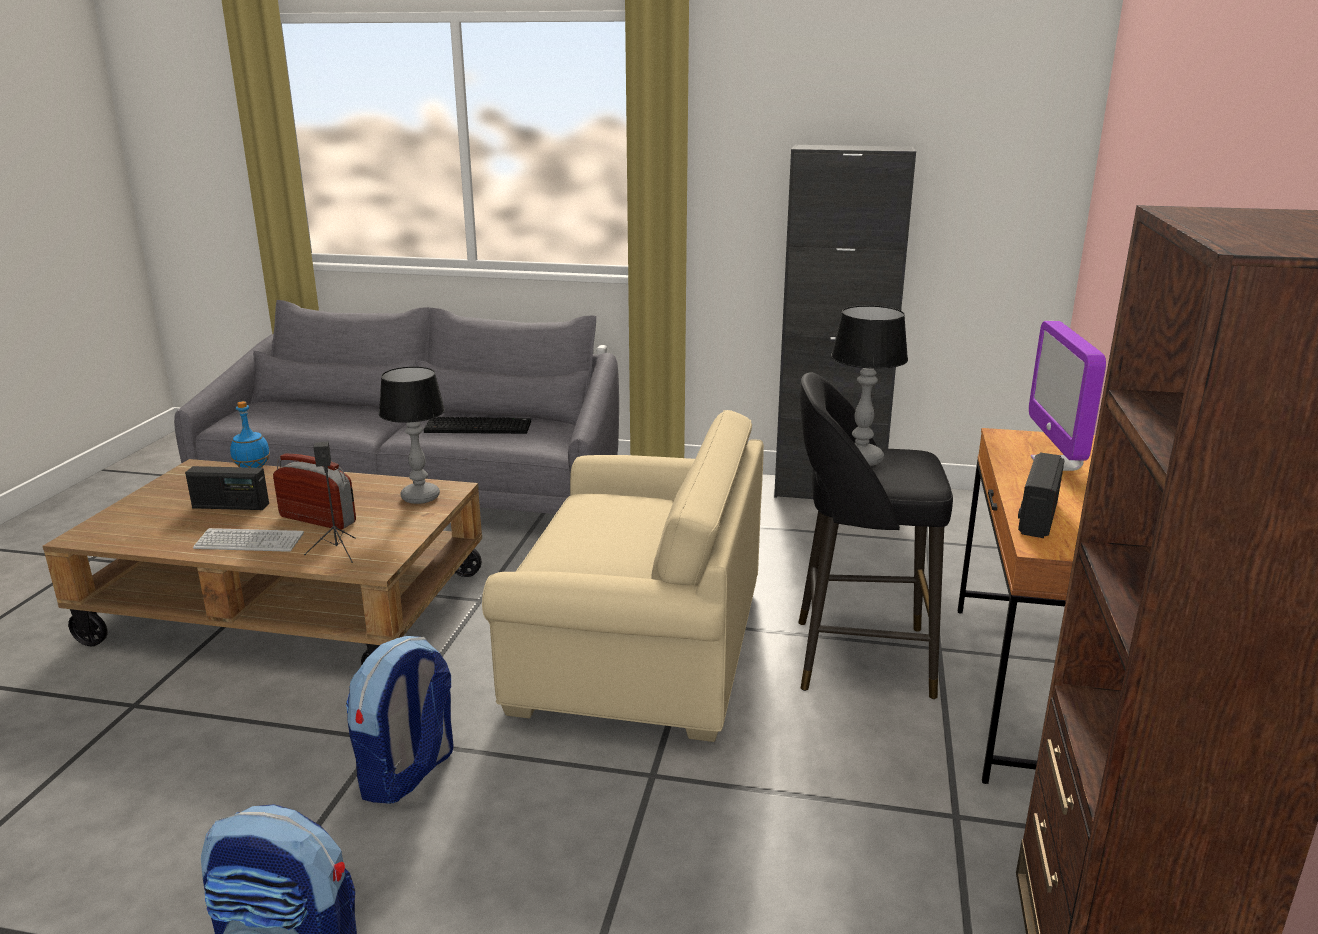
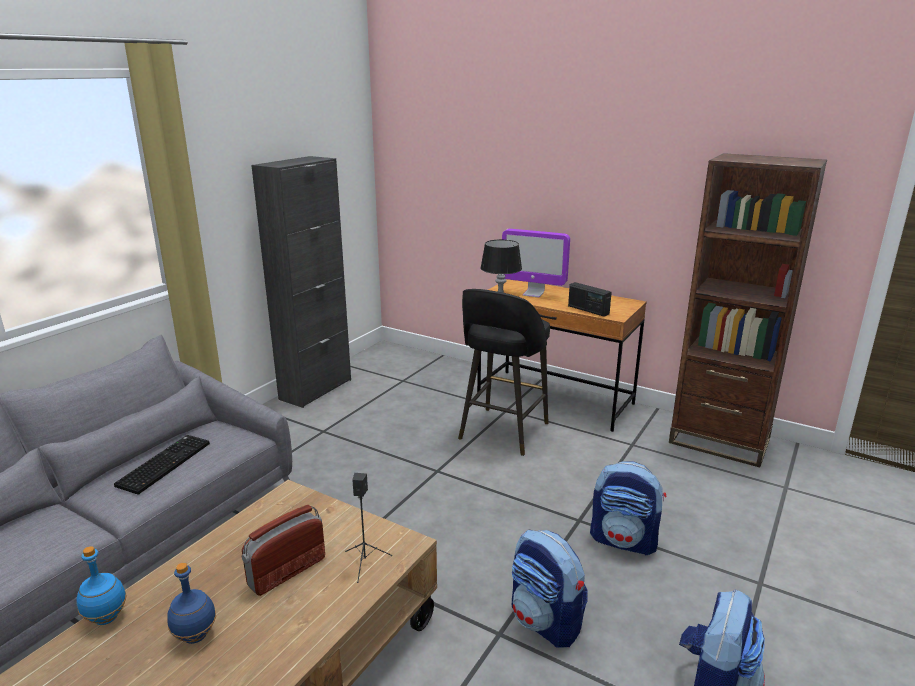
camera: 70 degrees left, 0 degrees up
(230, 506) = (195, 635): radio -> blue bottle
(249, 542) = (303, 619): keyboard -> none
(421, 497) = (290, 509): table lamp -> none
(621, 833) = (624, 540): none -> backpack
(639, 646) = (449, 498): beige armchair -> none

